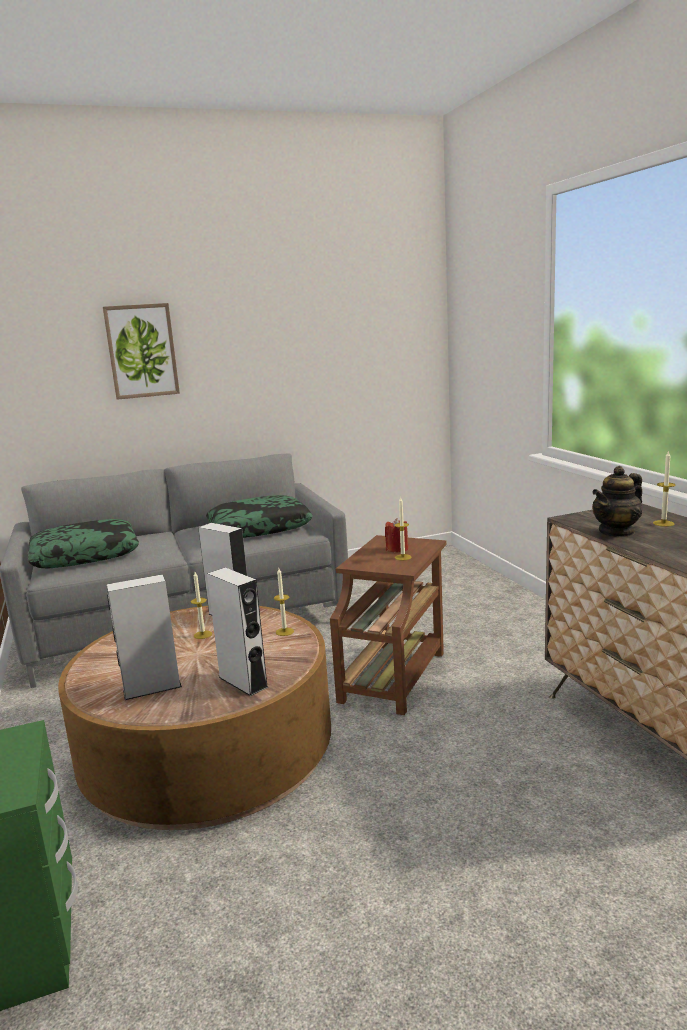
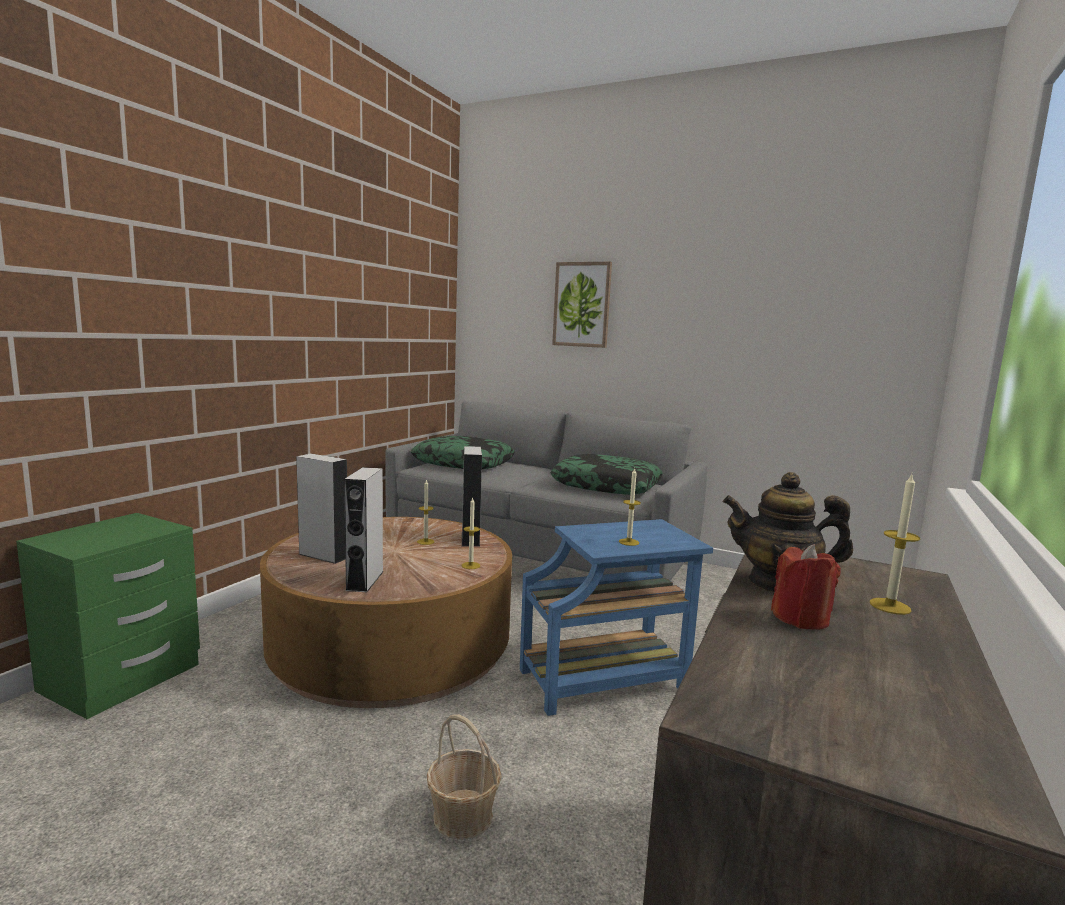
camera: 45 degrees right, 5 degrees down
(394, 675) = (607, 680): brown side table -> blue side table
(397, 549) = (644, 535): red candle -> red candle (800, 618)
(464, 791) = (463, 816): none -> basket

